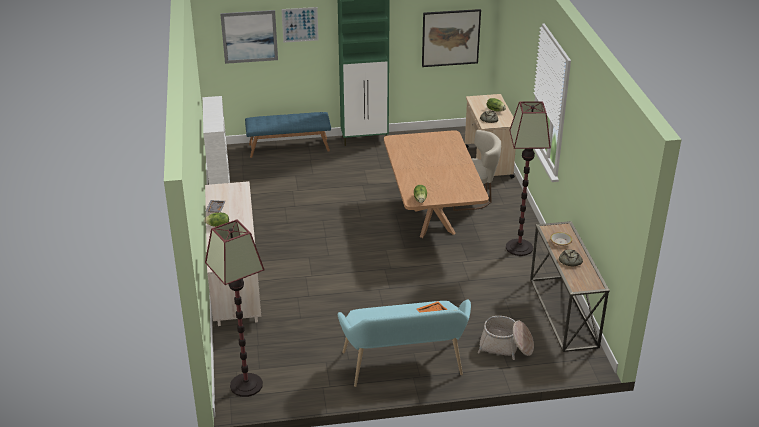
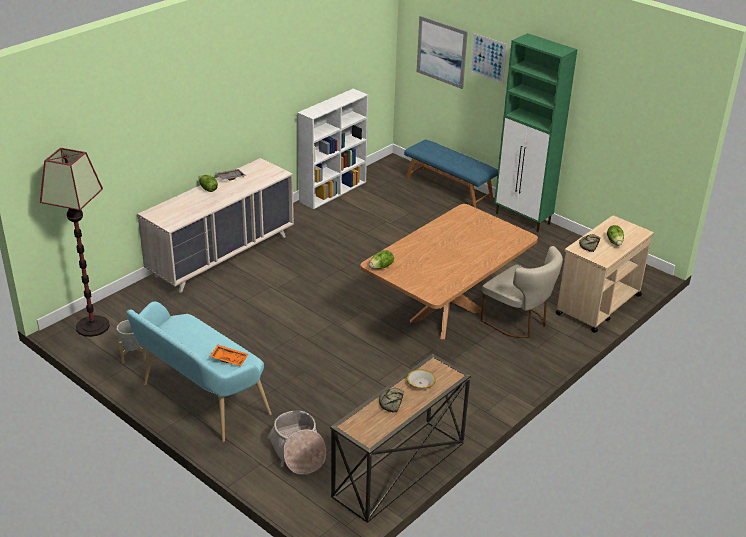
camera: 50 degrees right, 0 degrees up
(309, 378) = (132, 354): none -> grey planter
(450, 37) = (641, 141): picture -> none
(519, 248) = (474, 390): floor lamp -> none

